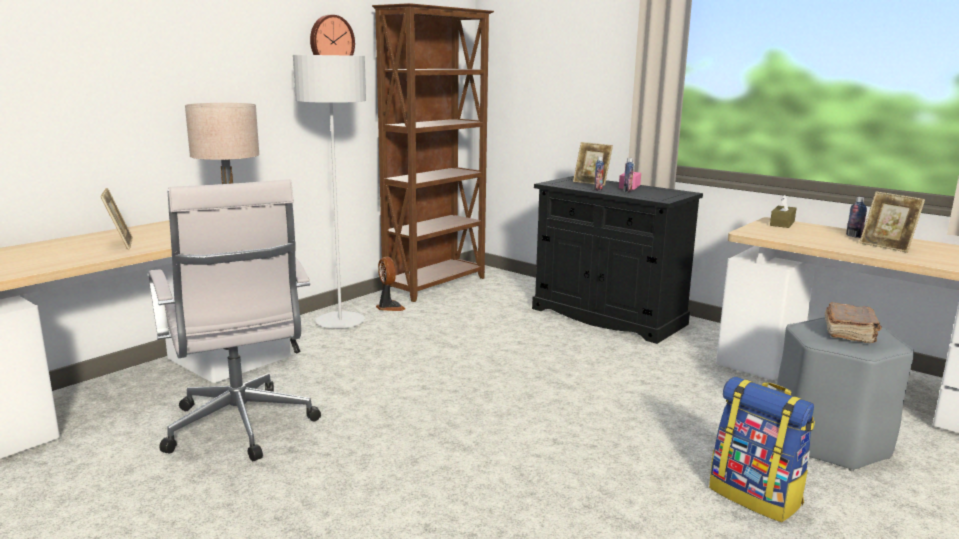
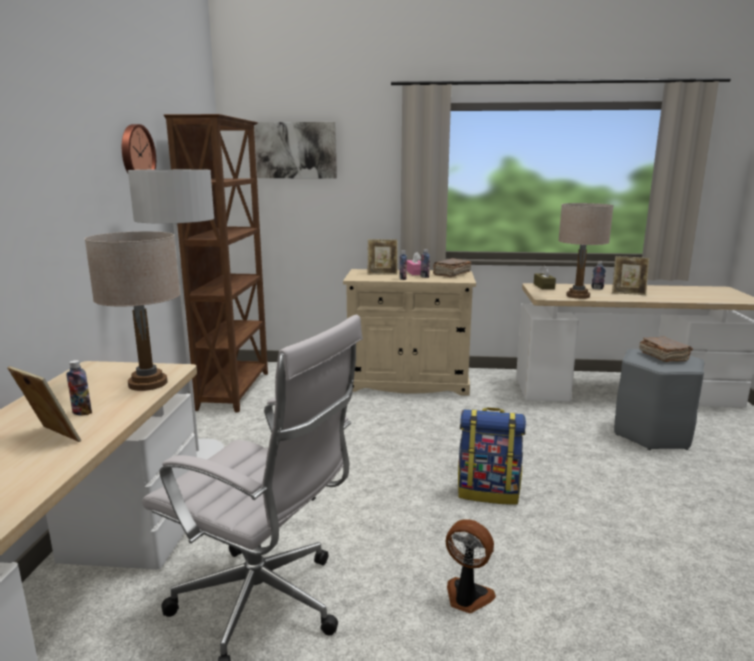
camera: 35 degrees left, 0 degrees up
(163, 236) = (82, 412): none -> bottle
(389, 307) = (223, 424): fan -> fan (467, 597)
(540, 40) = (296, 150): none -> picture
(607, 316) = (408, 383): black cabinet -> beige cabinet
(666, 193) = (451, 274): none -> brown book
(756, 496) = (677, 488): backpack -> backpack (488, 492)
(797, 238) = (577, 296): none -> beige table lamp

